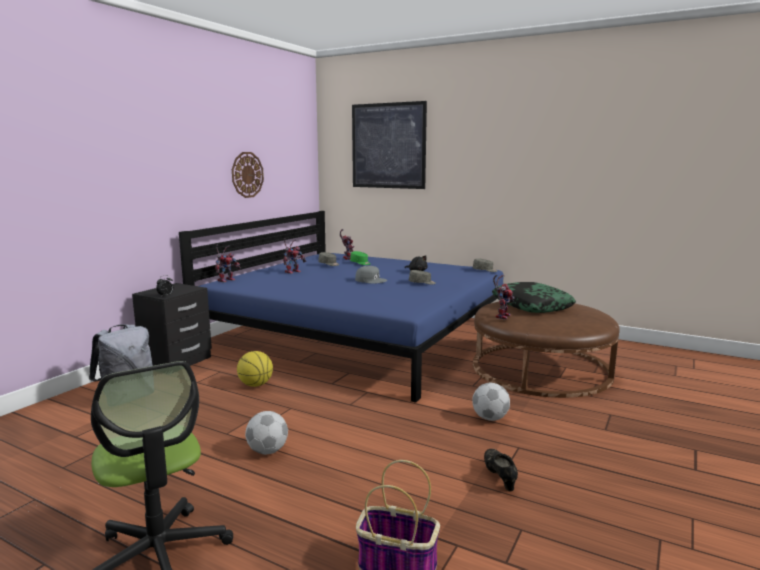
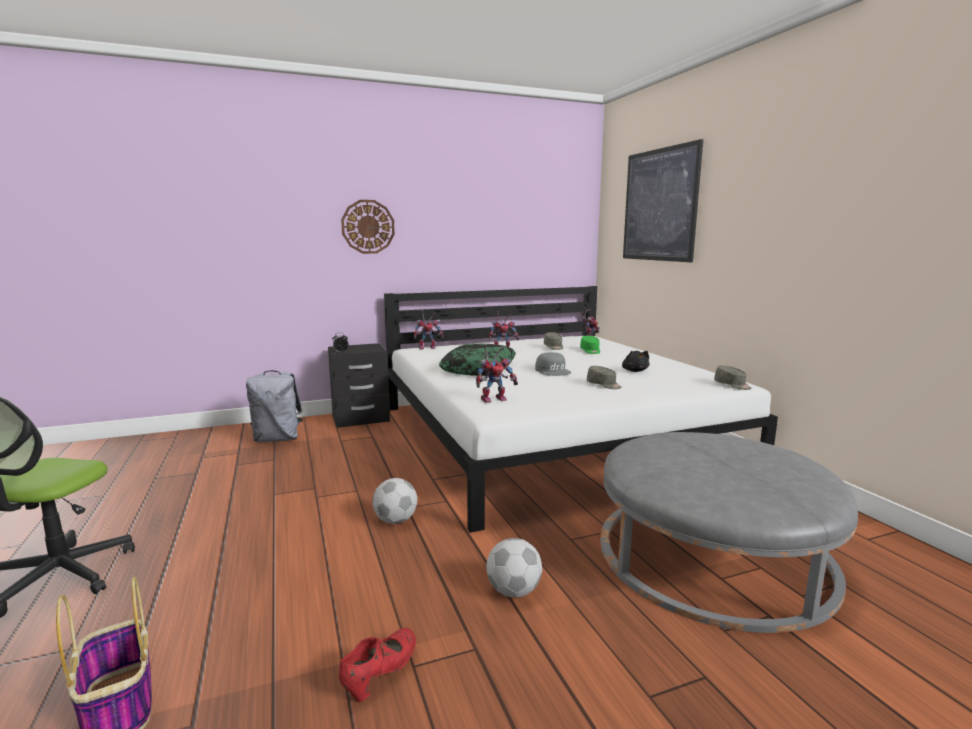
camera: 40 degrees right, 0 degrees up
(247, 174) = (483, 240): wall clock -> wall clock (368, 227)
(255, 385) = (373, 458): basketball -> none
(267, 451) = (266, 524): football -> football (395, 520)
(357, 335) = (550, 435): blue bed -> white bed
(499, 477) = (381, 674): black shoe -> red shoe
(502, 316) = (635, 452): toy robot -> toy robot (494, 399)
(531, 305) = (718, 449): pillow -> pillow (478, 368)
(541, 368) = (713, 554): brown ottoman -> grey ottoman

